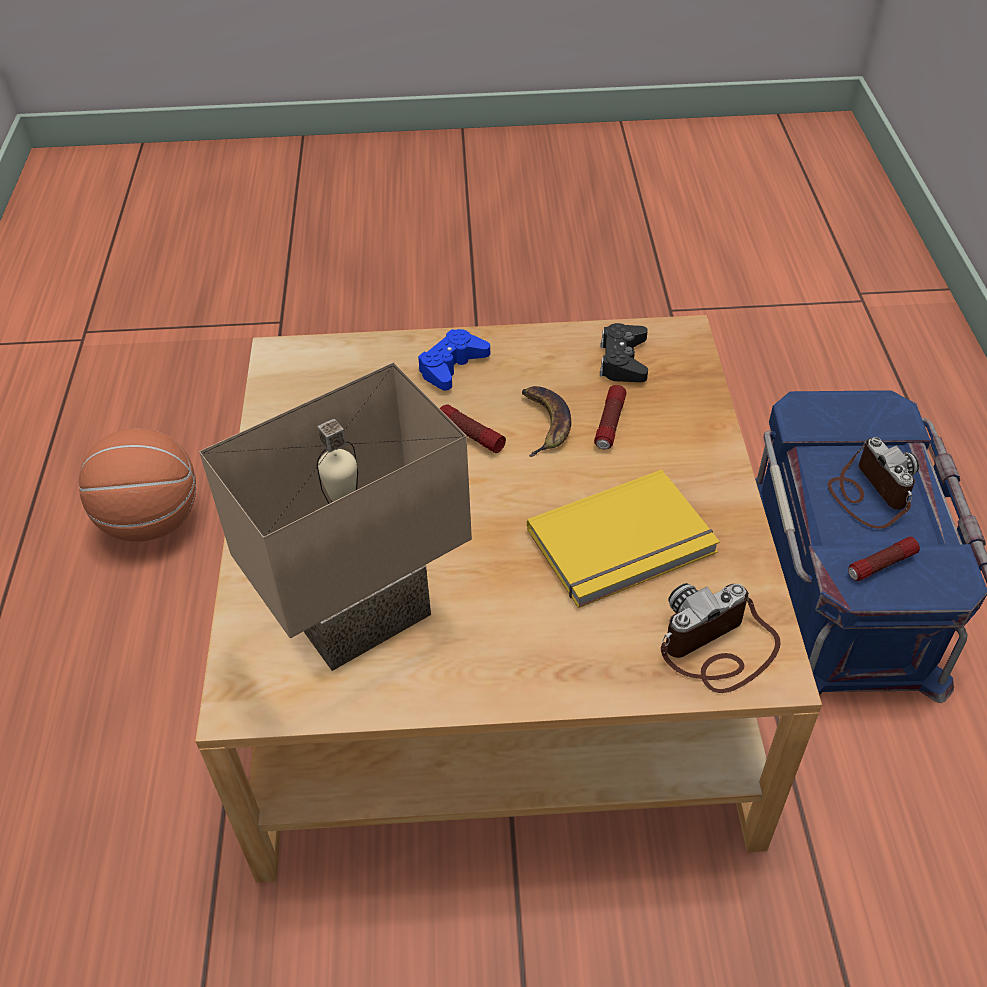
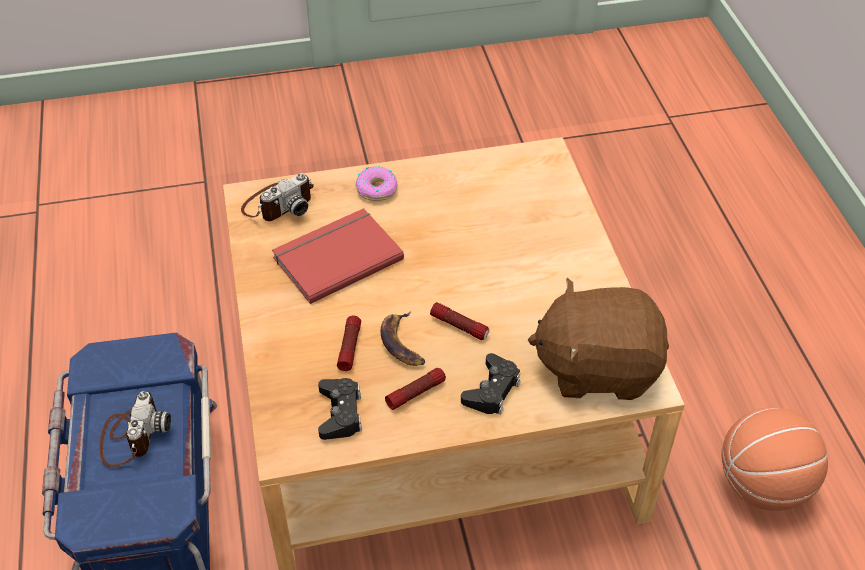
camera: 170 degrees right, 0 degrees up
(326, 377) = (597, 367): none -> brown plush toy
(365, 624) = (492, 195): beige table lamp -> none
(452, 366) = (492, 390): blue game controller -> black game controller
(552, 660) = (377, 189): none -> donut
(624, 544) = (335, 257): yellow book -> red book
(868, 493) = (131, 435): camera -> camera turned 150 degrees counterclockwise
(881, 565) = (143, 366): flashlight -> flashlight (415, 393)

